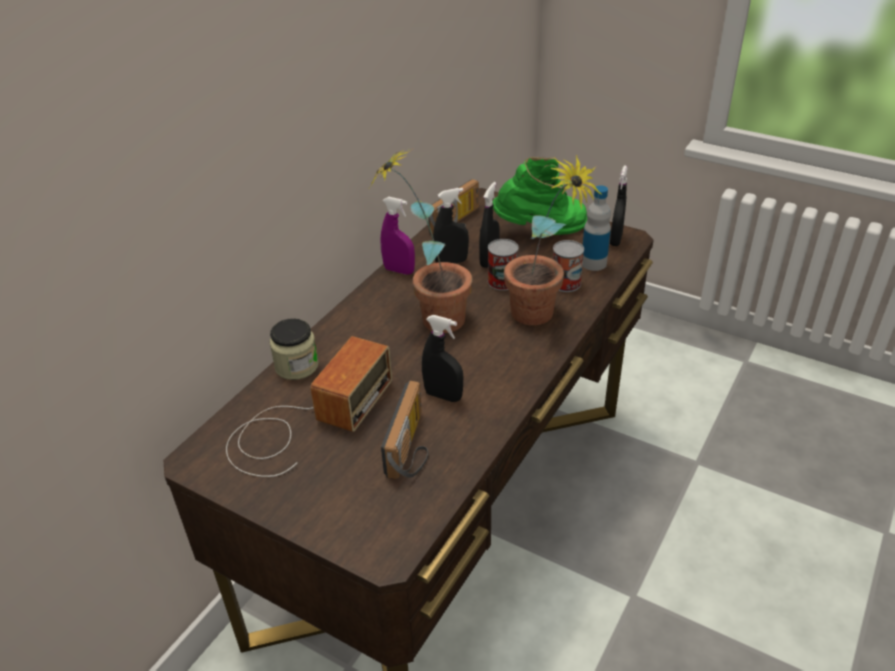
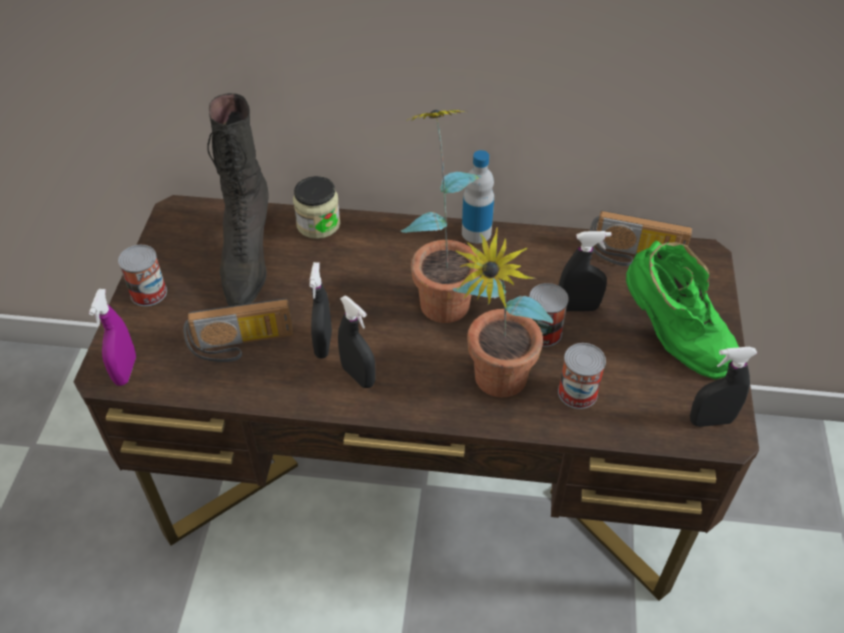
camera: 65 degrees right, 10 degrees up
(296, 503) = (148, 293): none -> can
(306, 422) = (247, 260): radio -> black boot
(399, 270) = (509, 239): purple spray bottle -> purple spray bottle (125, 370)
(451, 262) = (552, 276): black spray bottle -> black spray bottle (358, 376)
(593, 263) = (639, 410): bottle -> bottle (476, 233)

